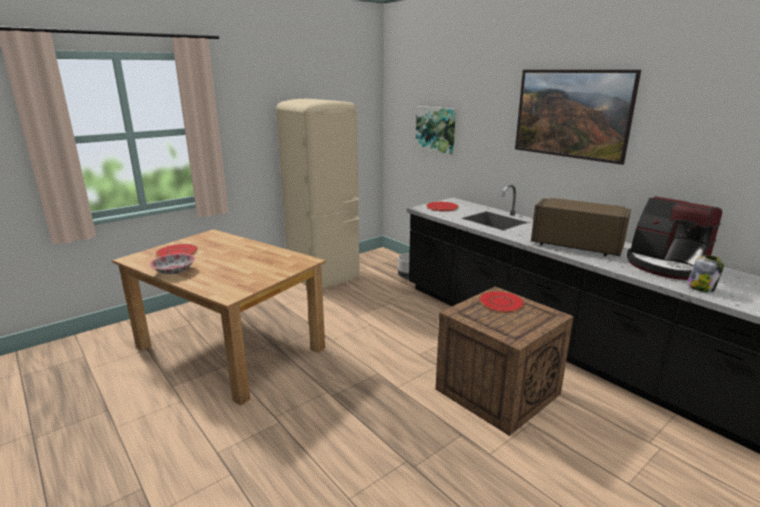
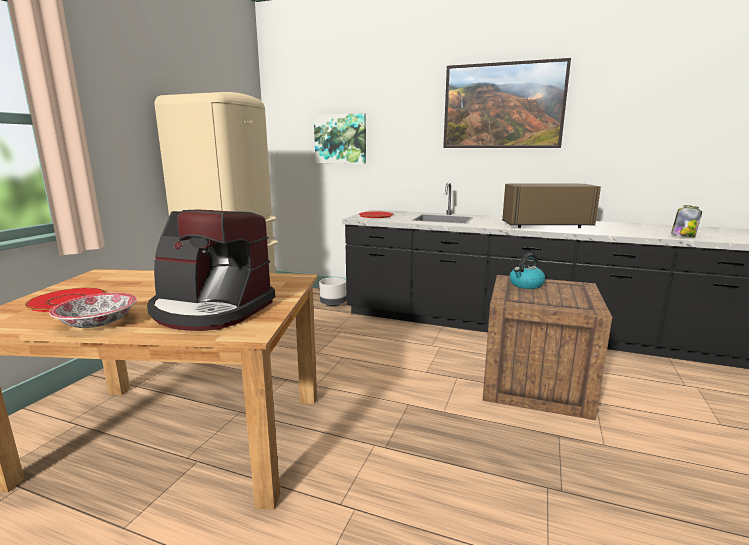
camera: 30 degrees left, 5 degrees down
(501, 302) = (526, 285): red plate -> kettle
(666, 265) = (629, 227): coffee machine -> coffee machine (211, 310)

